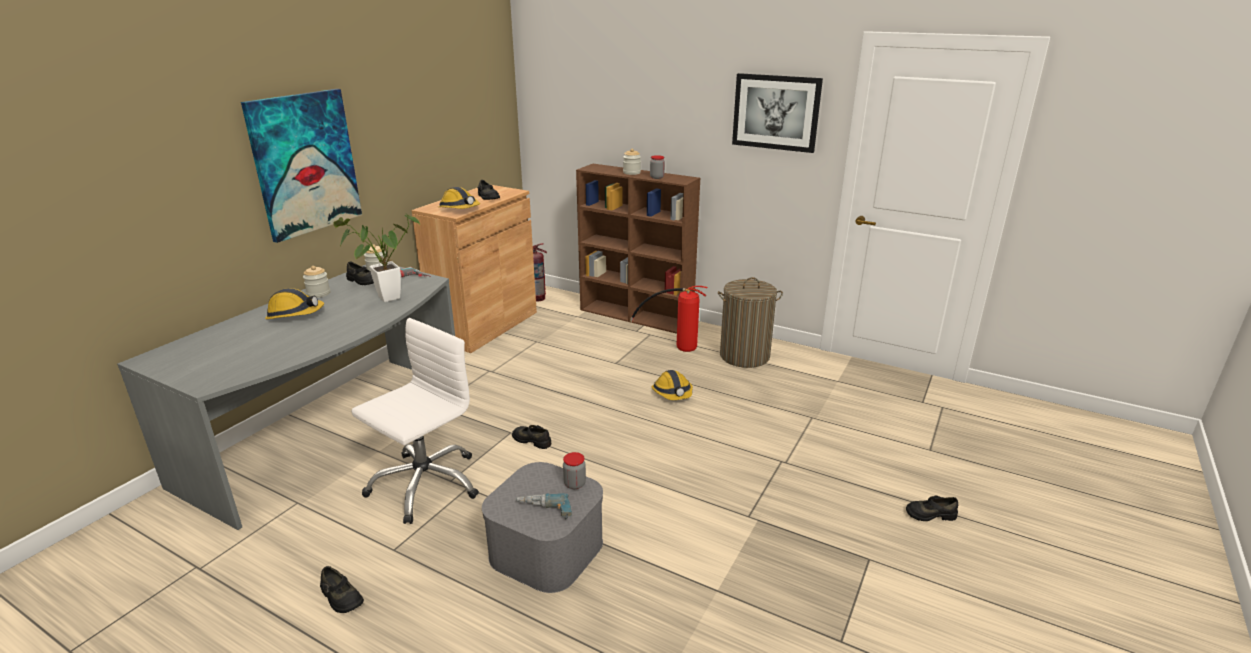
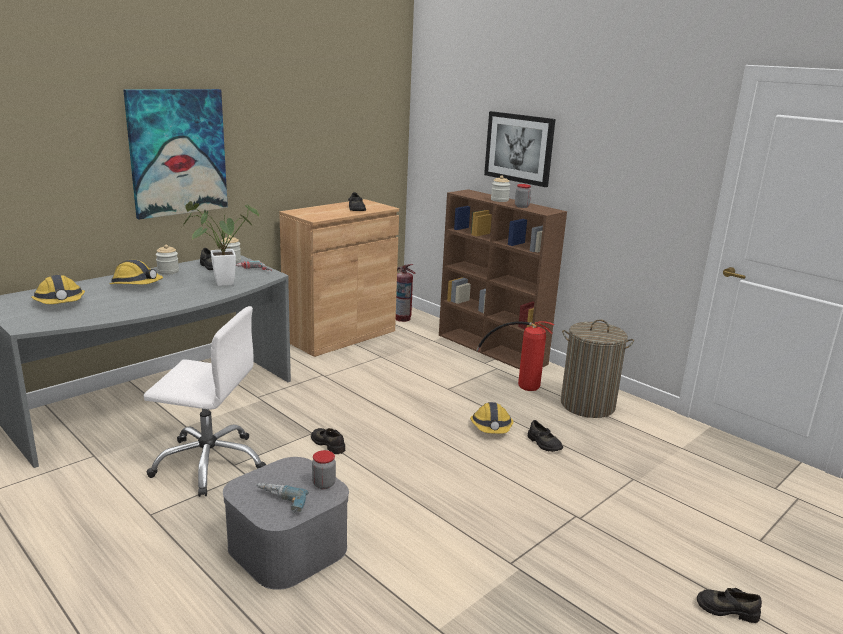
camera: 15 degrees right, 5 degrees down
(341, 597) = (82, 545): black shoe -> black shoe (543, 443)
(425, 484) = (209, 463): white office chair -> white office chair turned 45 degrees clockwise
(459, 209) = (322, 215): hard hat -> hard hat (60, 302)
(776, 112) = (648, 148): picture -> picture (519, 148)

